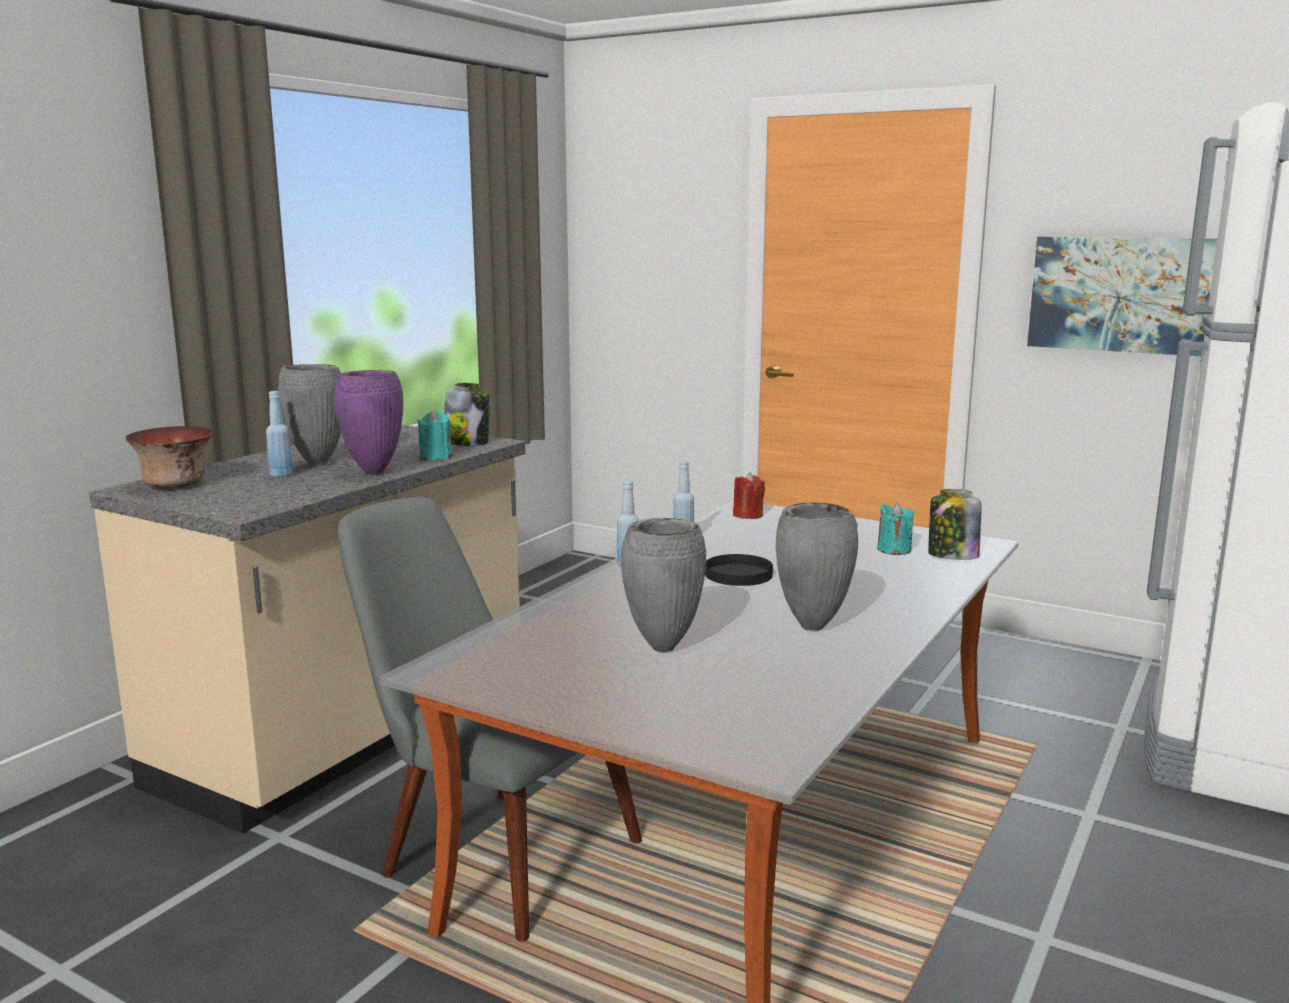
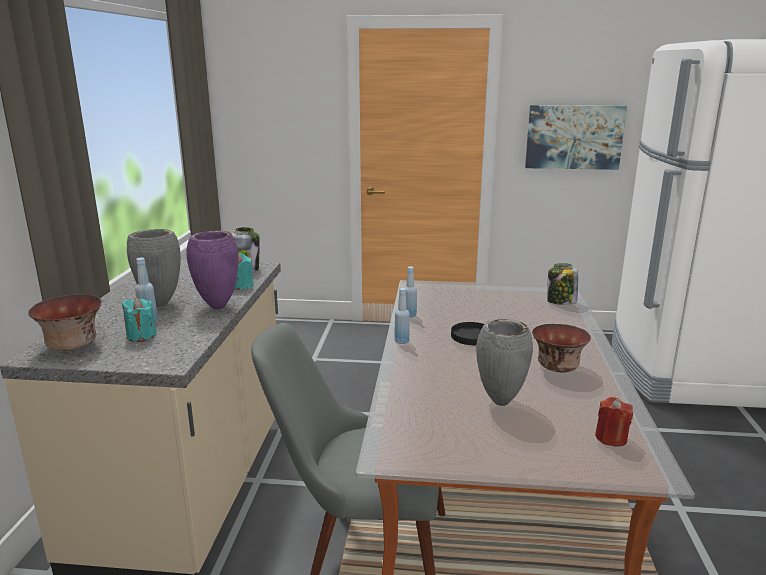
camera: 25 degrees left, 5 degrees up
(748, 515) = (423, 290): red candle -> red candle (611, 438)
(811, 628) = (557, 368): grey vase -> bowl
(894, 550) = (528, 302): turquoise candle -> turquoise candle (141, 336)

